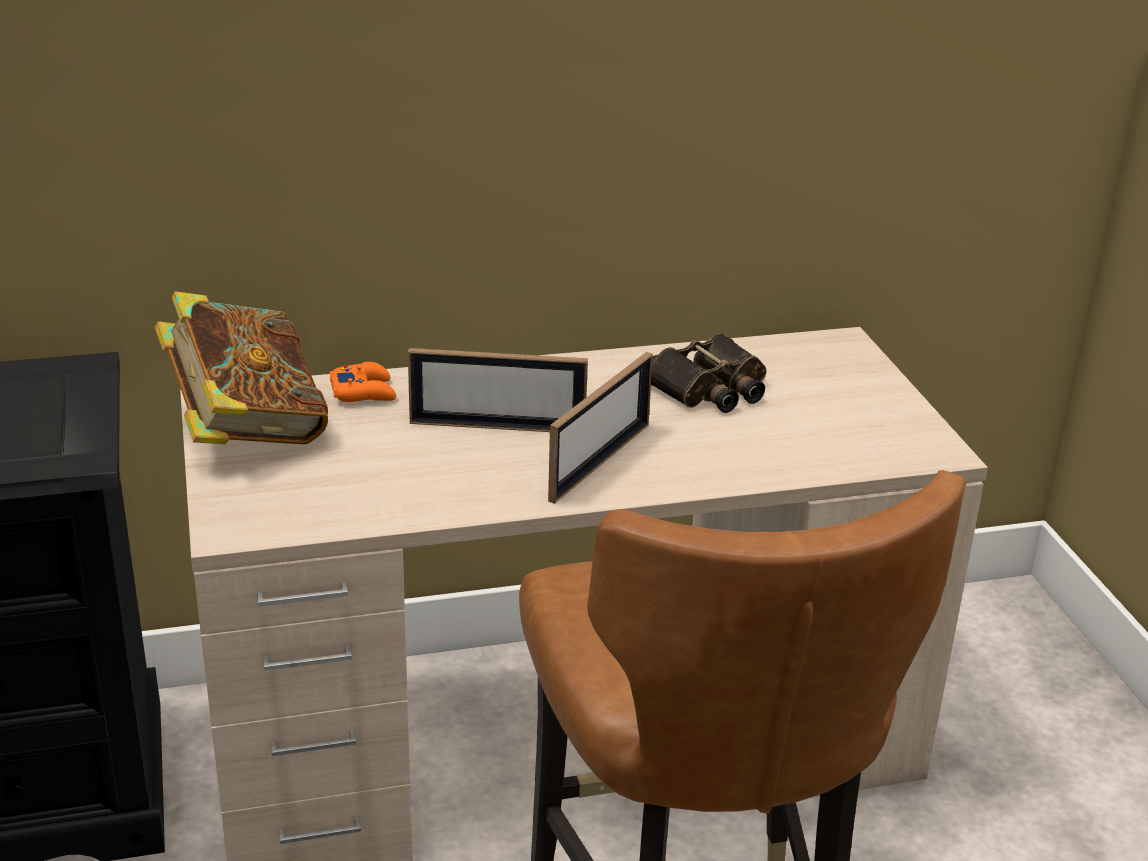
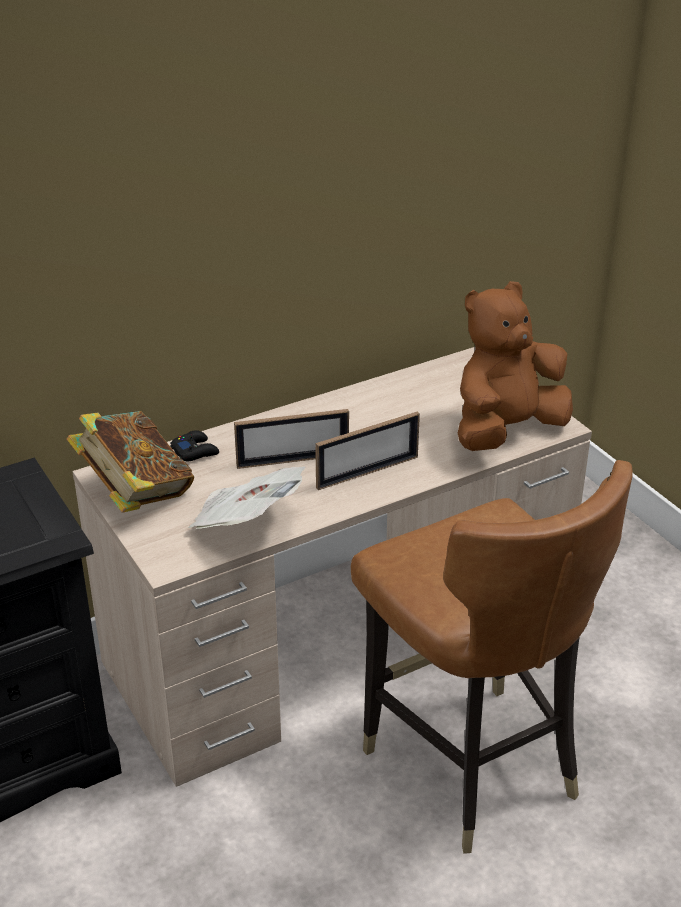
camera: 15 degrees left, 5 degrees up
(364, 391) = (195, 451): orange game controller -> black game controller
(381, 496) = (247, 522): none -> newspaper
(600, 461) = (367, 472): picture frame -> picture frame turned 45 degrees clockwise
(710, 388) = (409, 407): binoculars -> none
(846, 444) = (506, 431): none -> brown plush toy

